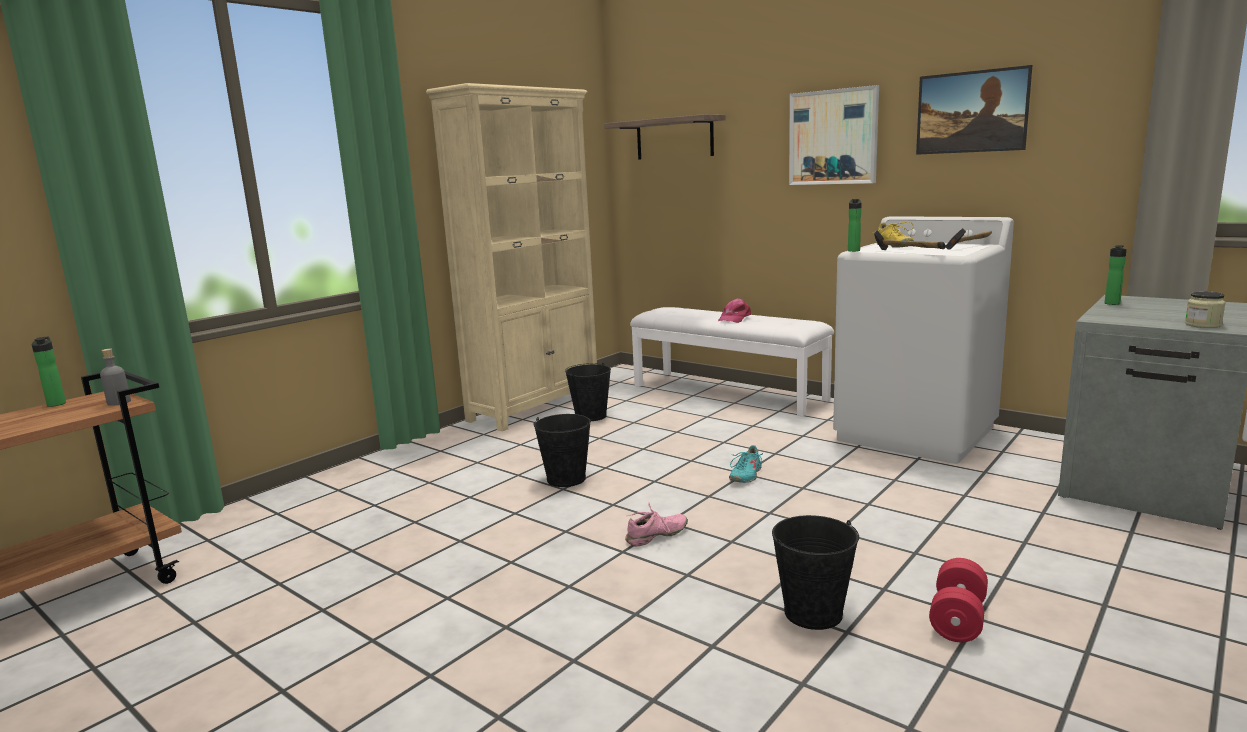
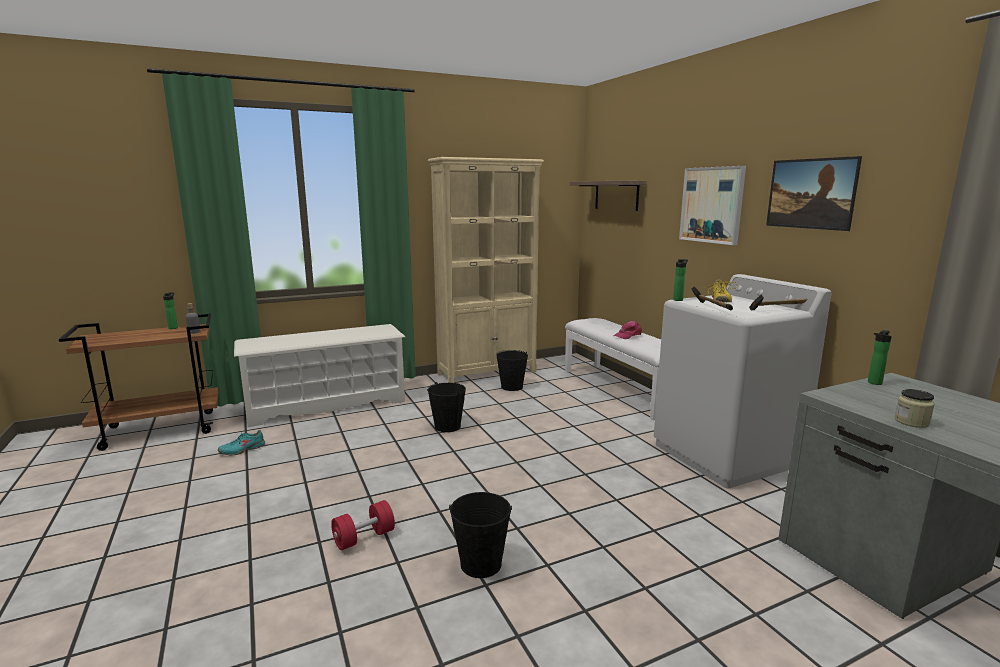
camera: 25 degrees right, 0 degrees up
(341, 494) = (327, 404): none -> white shoe rack
(657, 536) = (453, 480): pink shoe -> none
(745, 475) = (557, 454): turquoise shoe -> turquoise shoe (242, 450)
(957, 619) = (570, 605): red dumbbell -> red dumbbell (364, 538)

